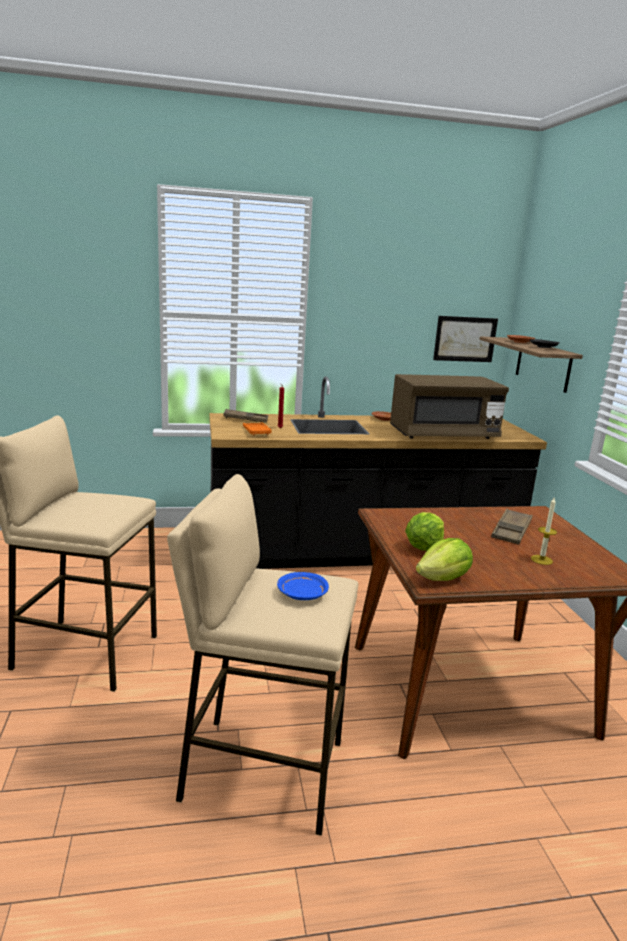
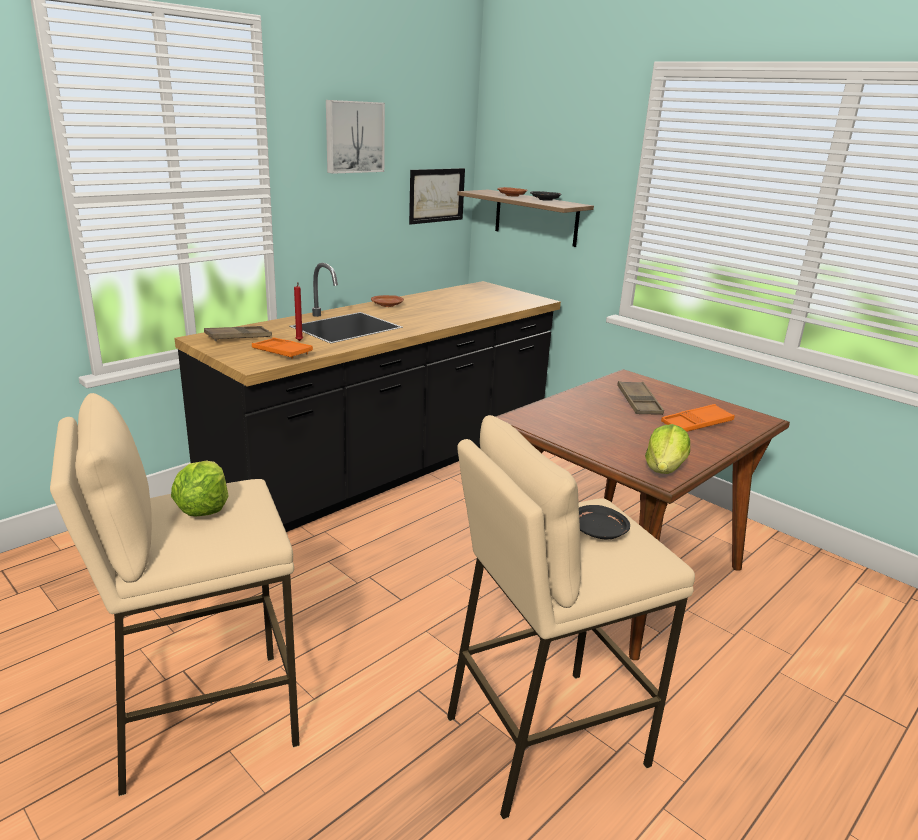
camera: 35 degrees left, 5 degrees up
(302, 594) = (598, 532): blue plate -> black plate
(384, 286) = (353, 137): none -> picture
(424, 547) = (604, 442): lettuce -> lettuce (203, 509)
(443, 435) = (470, 313): brown microwave -> none
(541, 560) = (696, 424): candle -> orange tray

